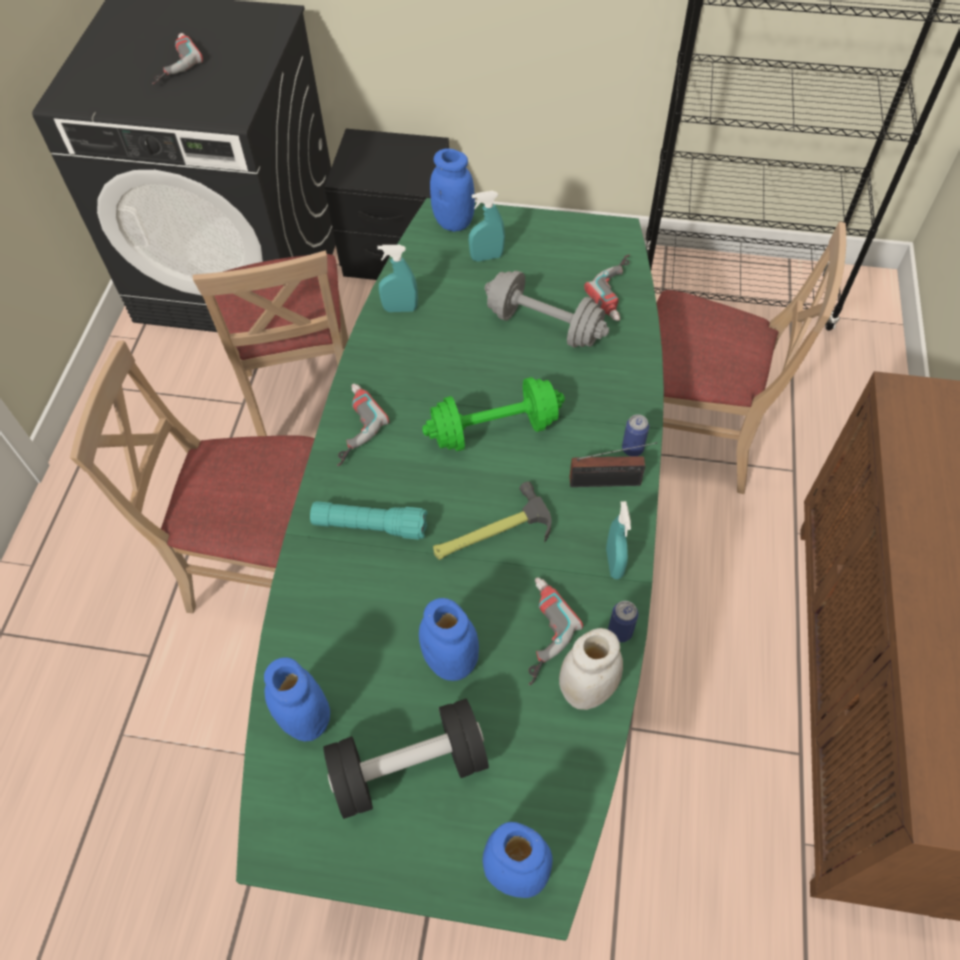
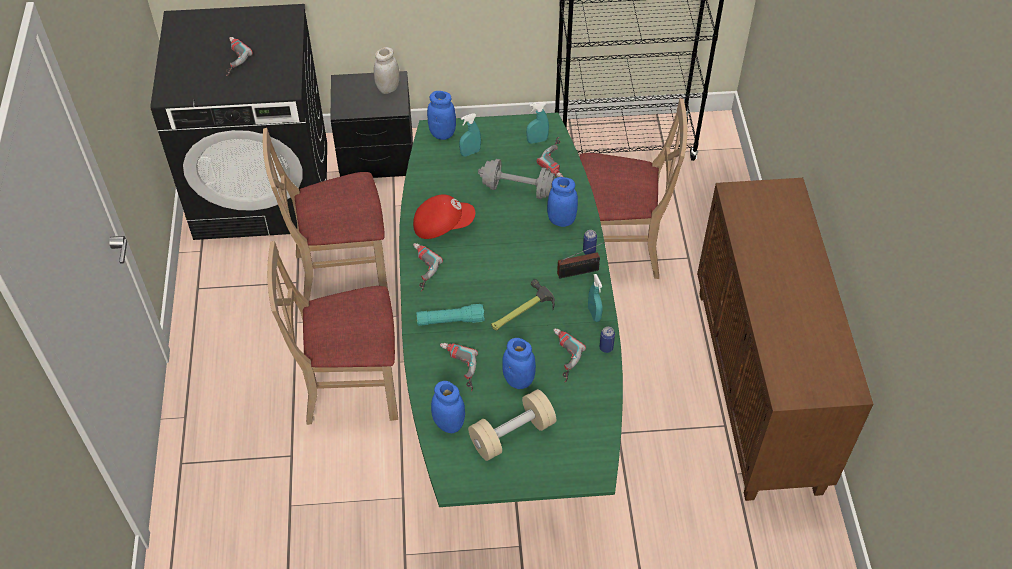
camera: 15 degrees left, 5 degrees down
(304, 401) = (341, 273): beige chair -> beige chair turned 105 degrees clockwise
(352, 615) = (456, 368): none -> power drill
(400, 309) = (426, 194): turquoise spray bottle -> turquoise spray bottle (537, 140)
(409, 361) = (442, 224): none -> red cap
(409, 767) = (512, 434): black dumbbell -> beige dumbbell
(494, 430) = (506, 255): green dumbbell -> none
(516, 871) = (582, 468): blue jar -> blue jar (561, 220)
(587, 690) = (596, 379): white jar -> white jar (388, 88)

